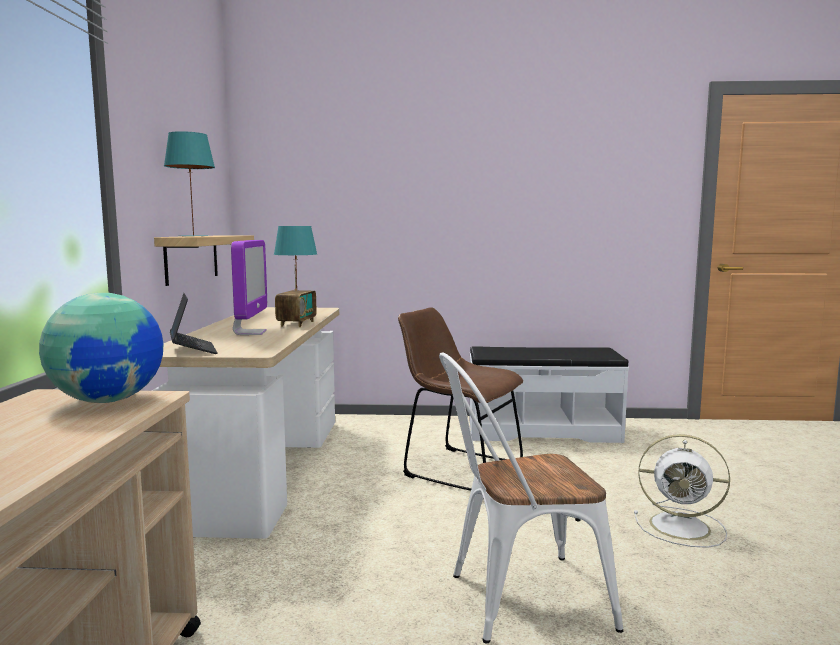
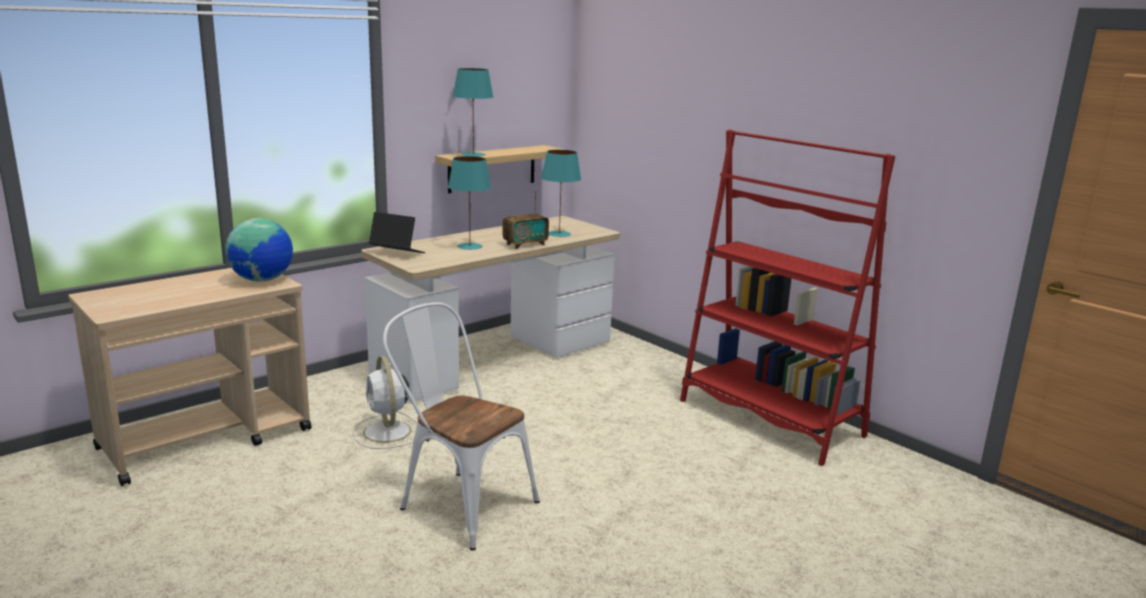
camera: 45 degrees right, 10 degrees up
(193, 350) = (397, 253): laptop -> laptop turned 90 degrees counterclockwise
(250, 333) = (469, 246): monitor -> turquoise table lamp
(458, 469) = (616, 416): brown chair -> none
(542, 430) = (770, 418): white bench -> red bookcase
(682, 527) = (673, 536): white fan -> white fan (387, 432)

